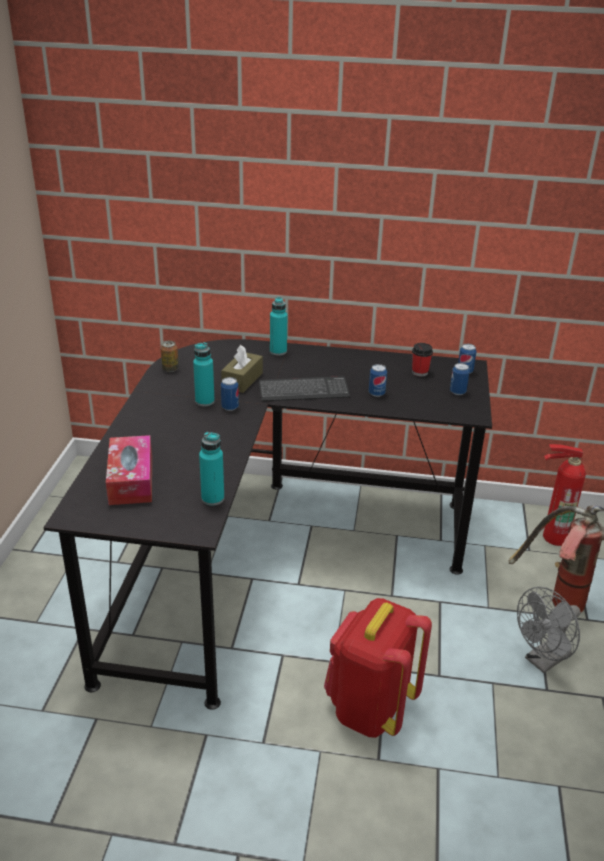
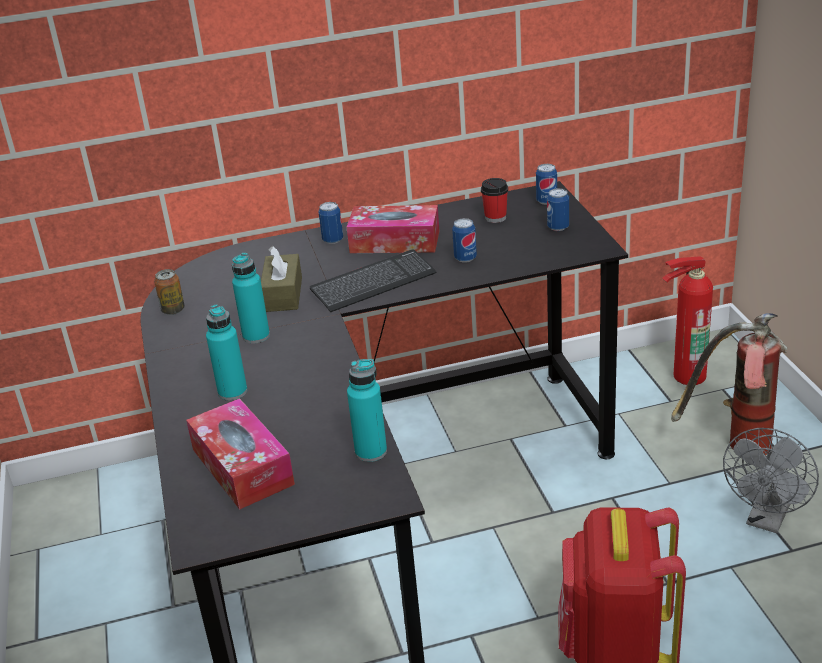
camera: 20 degrees left, 0 degrees up
(230, 407) = (296, 333): can -> can (333, 240)
(278, 351) = (299, 245): turquoise bottle -> turquoise bottle (232, 392)
(340, 368) = (395, 242): none -> tissue box

